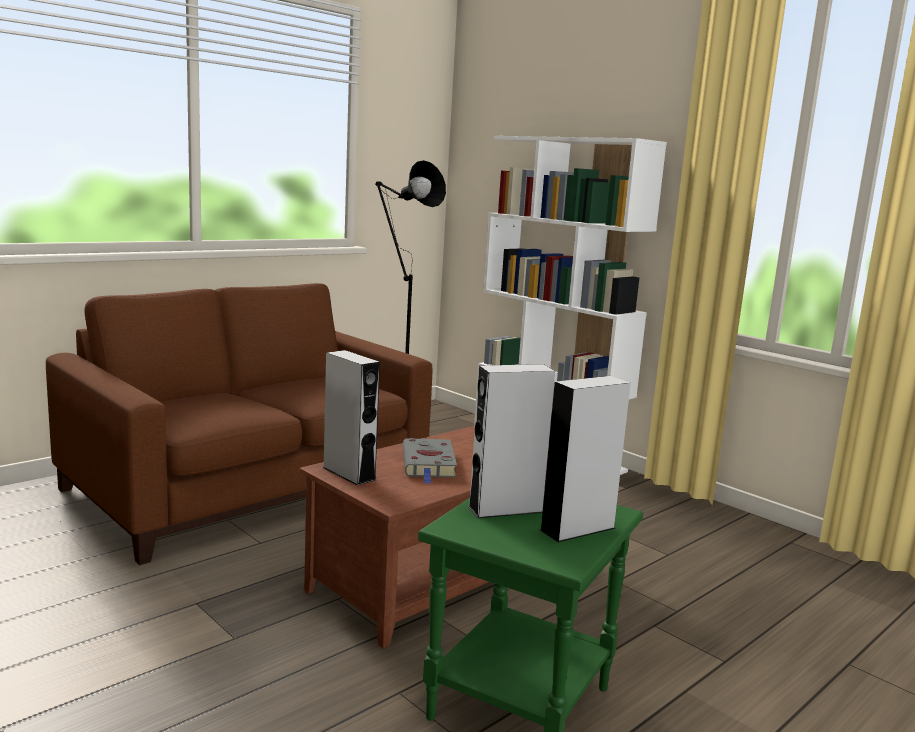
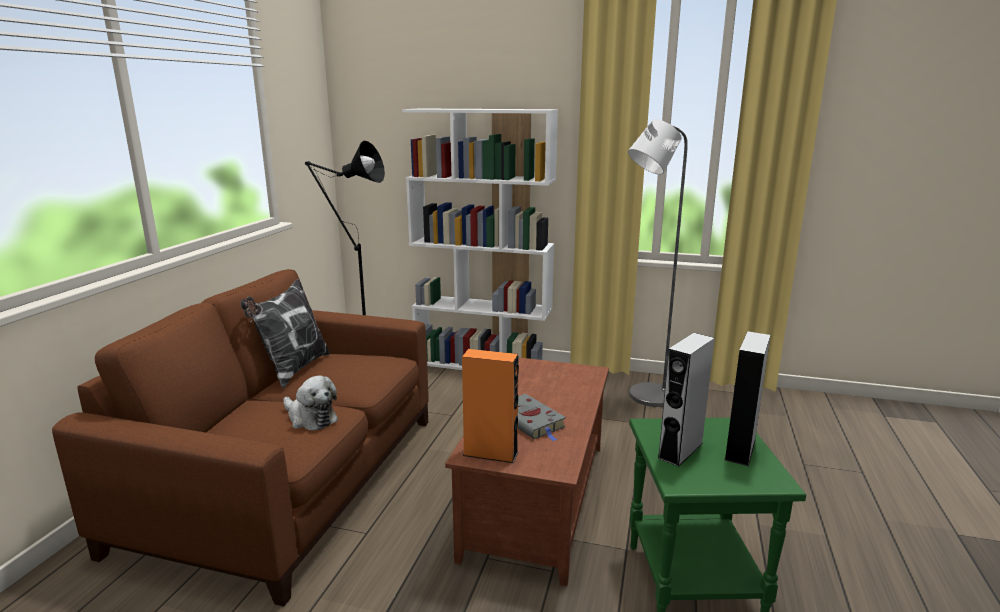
camera: 30 degrees left, 5 degrees up
(240, 409) = (310, 418): none -> plush toy
(288, 380) = (293, 370): none -> pillow
(349, 473) = (490, 453): grey speaker -> orange speaker
(707, 533) = (644, 398): none -> grey floor lamp

